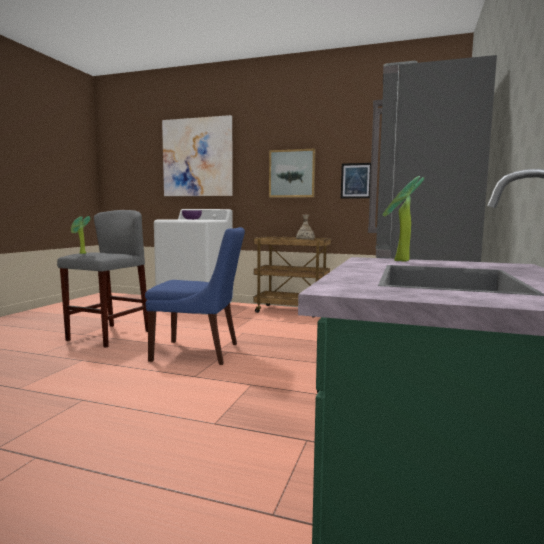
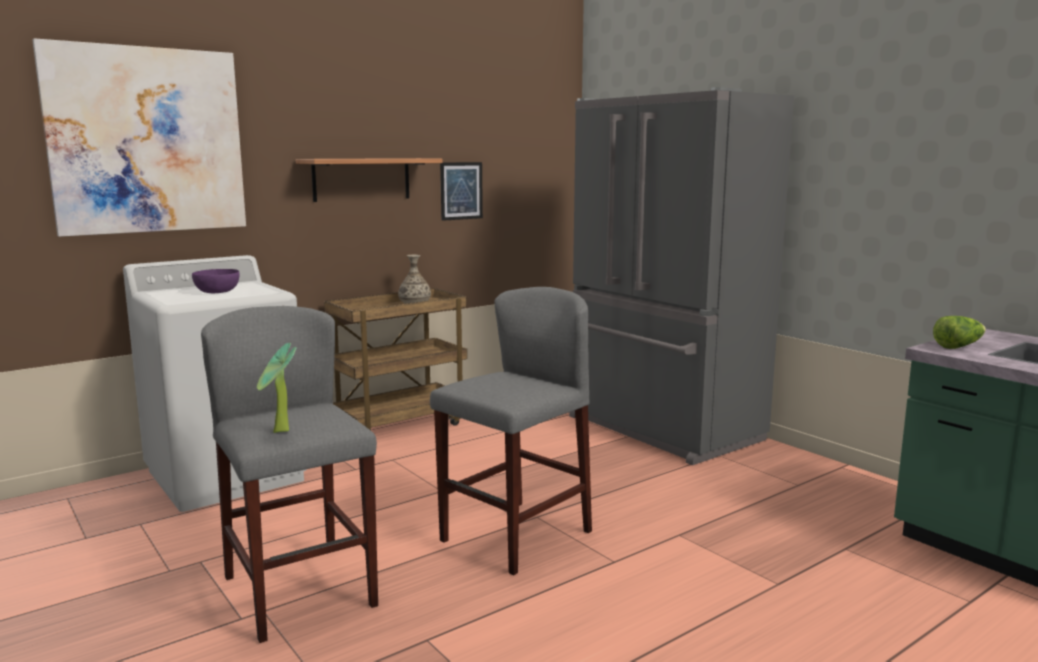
camera: 55 degrees left, 5 degrees up
(199, 352) = (515, 536): blue chair -> grey stool
(292, 173) = (361, 179): picture -> shelf
(399, 261) = (958, 346): potted plant -> lettuce

